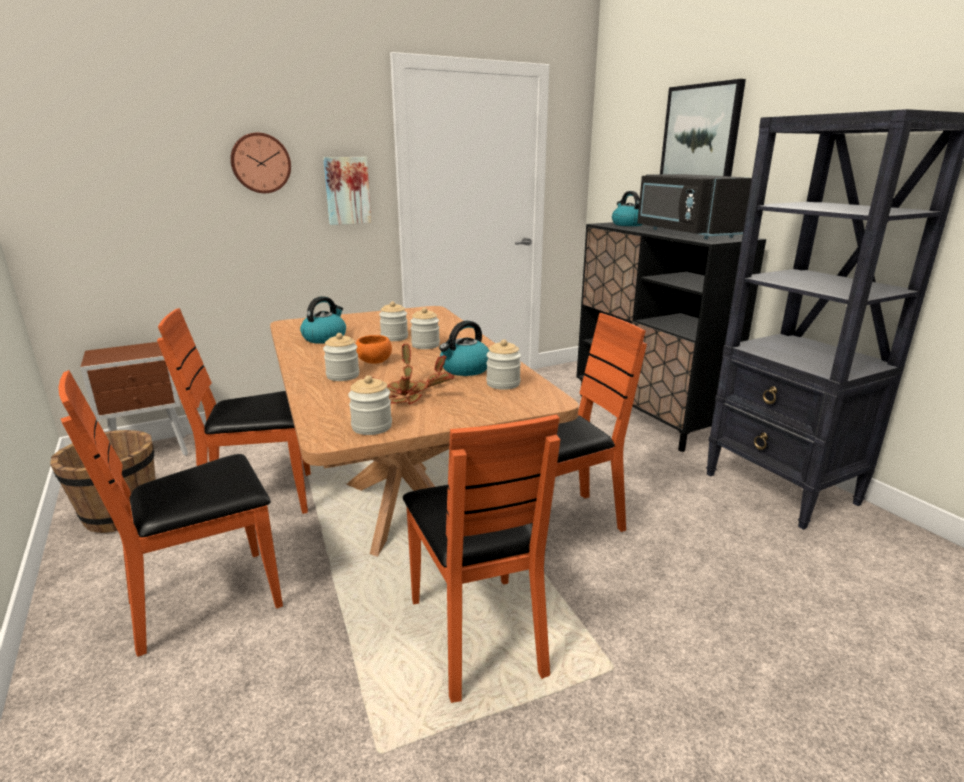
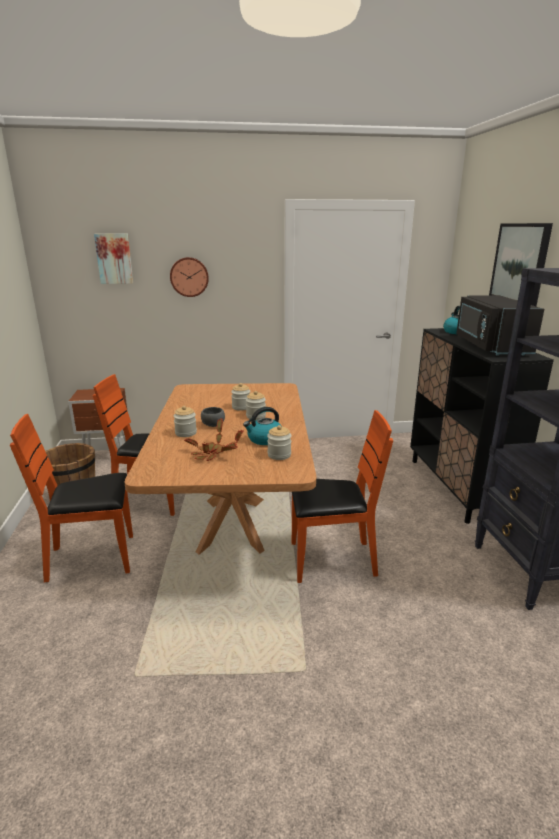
camera: 20 degrees right, 0 degrees up
(325, 338) = (198, 402): kettle -> none
(347, 190) = (247, 295): picture -> picture (114, 258)
(372, 427) = (172, 473): jar -> none
(373, 361) = (212, 425): orange bowl -> grey bowl
(478, 633) = (232, 621): orange chair -> none

